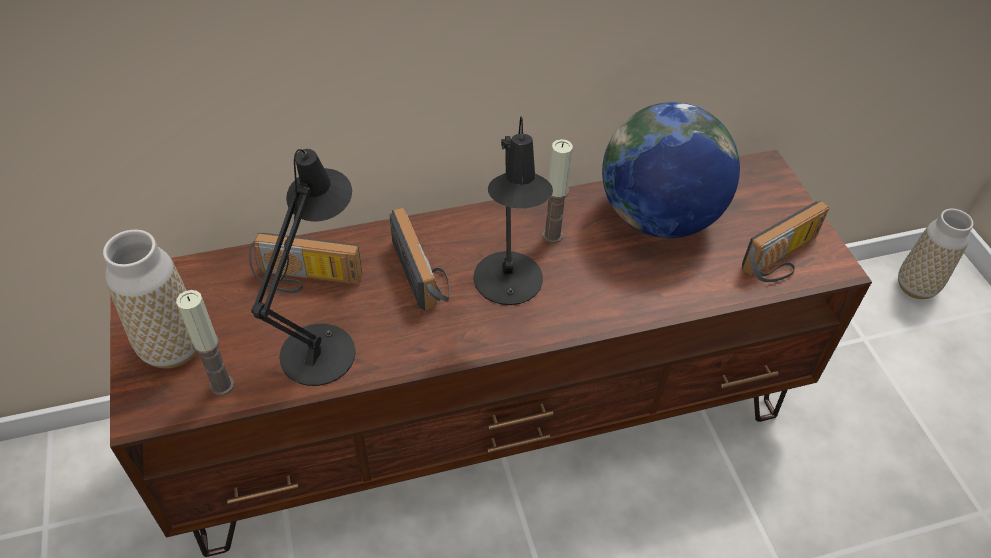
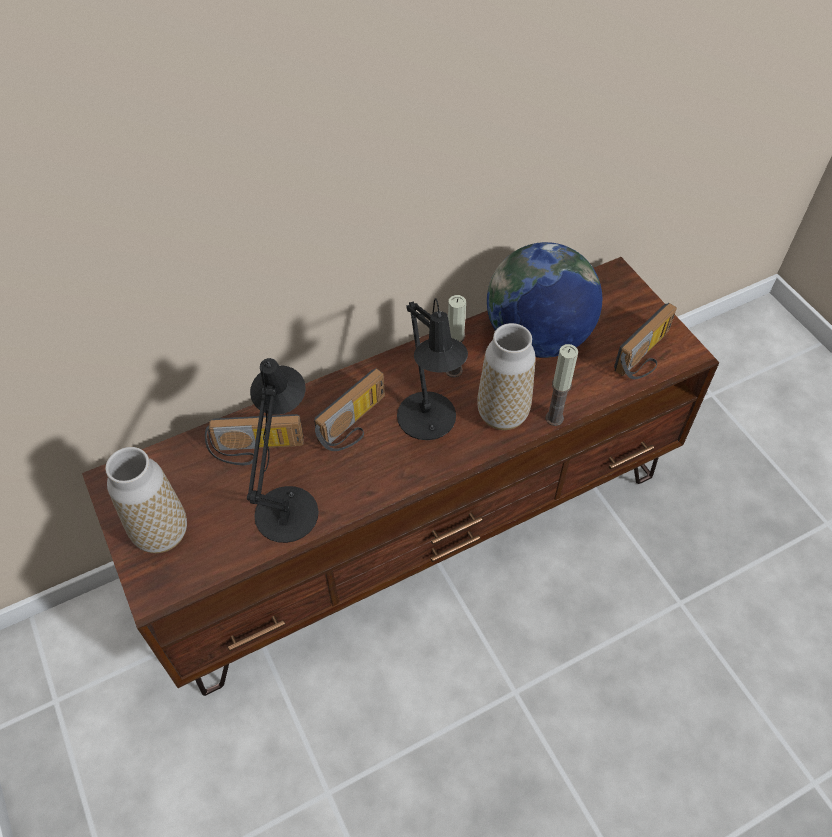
camera: 10 degrees left, 5 degrees up
(222, 385) = (214, 557): candle -> candle (554, 418)
(424, 273) = (355, 425): radio -> radio turned 75 degrees clockwise
(915, 287) = (745, 340): vase -> vase (502, 414)

